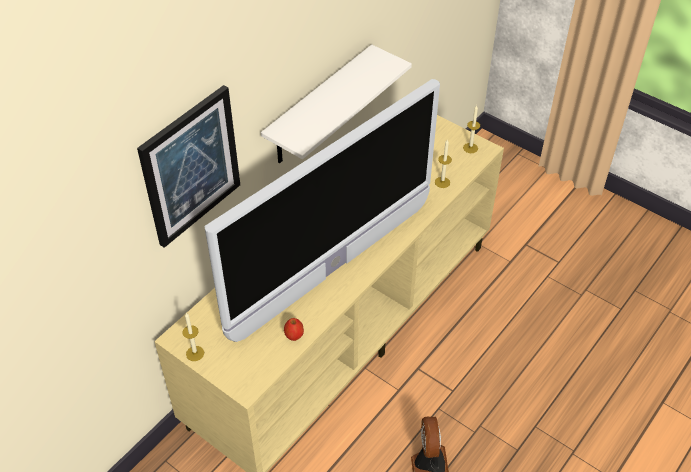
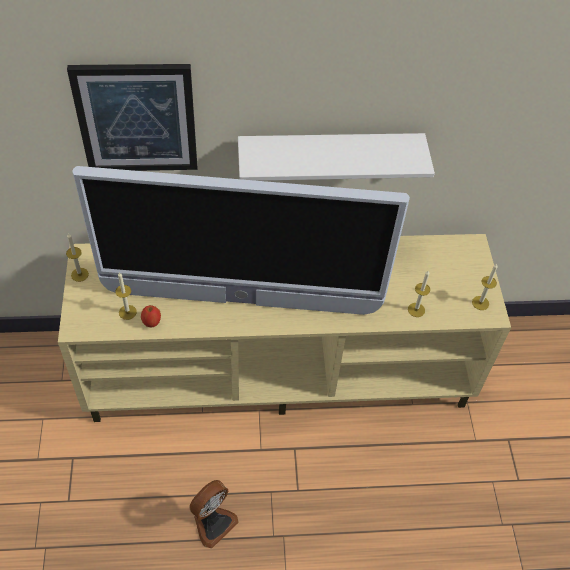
camera: 45 degrees right, 5 degrees up
(267, 345) = (127, 312): none -> candle

